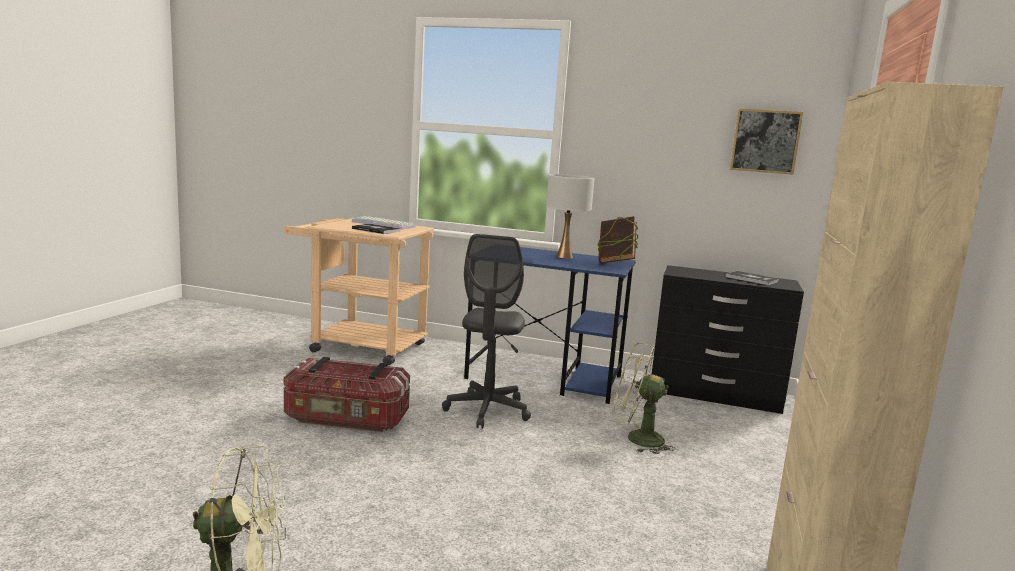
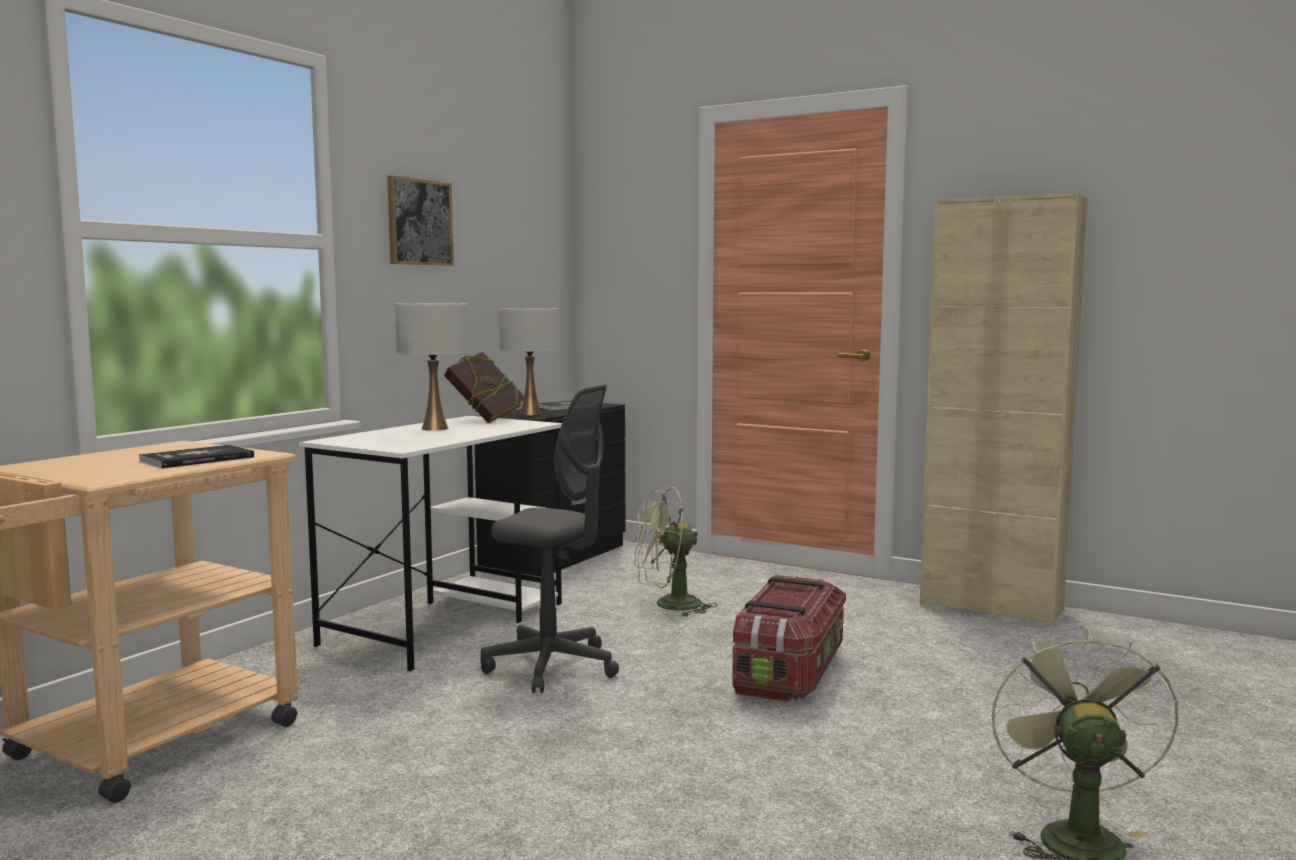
camera: 75 degrees left, 5 degrees down
(346, 419) = (541, 766): storage box -> storage box (790, 671)
(384, 224) = (120, 455): keyboard -> none
(545, 378) = (447, 622): blue desk -> white desk
(636, 439) = (668, 606): green fan -> green fan turned 45 degrees clockwise
(696, 273) = (530, 414): none -> white table lamp
(765, 141) = (528, 243): picture -> picture (419, 222)

